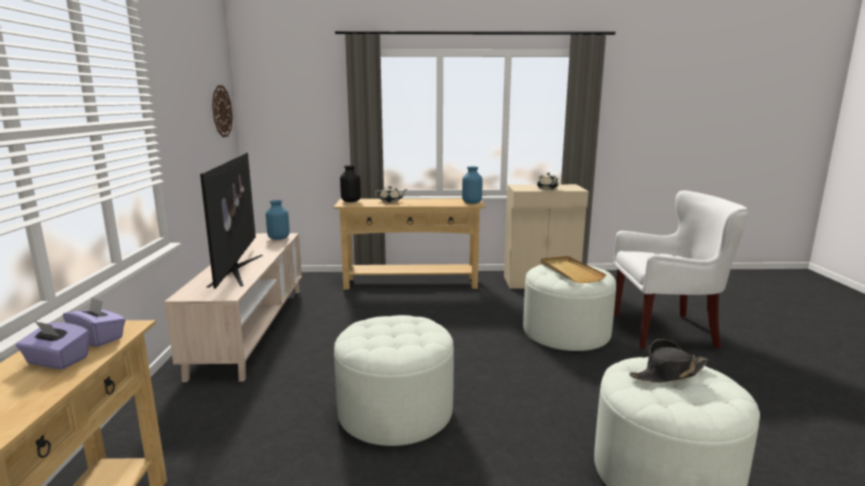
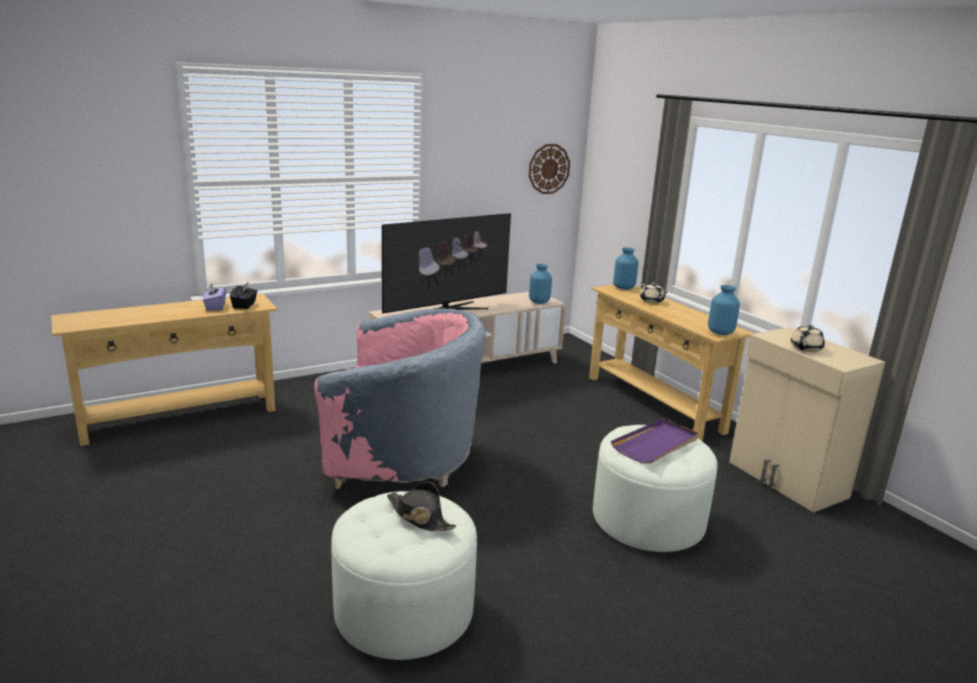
camera: 60 degrees right, 5 degrees up
(98, 338) = (245, 305): purple tissue box -> black tissue box
(351, 201) = (624, 288): black vase -> blue vase
(395, 412) = (400, 460): white ottoman -> pink armchair
(570, 271) = (656, 444): beige tray -> purple tray
(667, 331) = (755, 601): white armchair -> none

